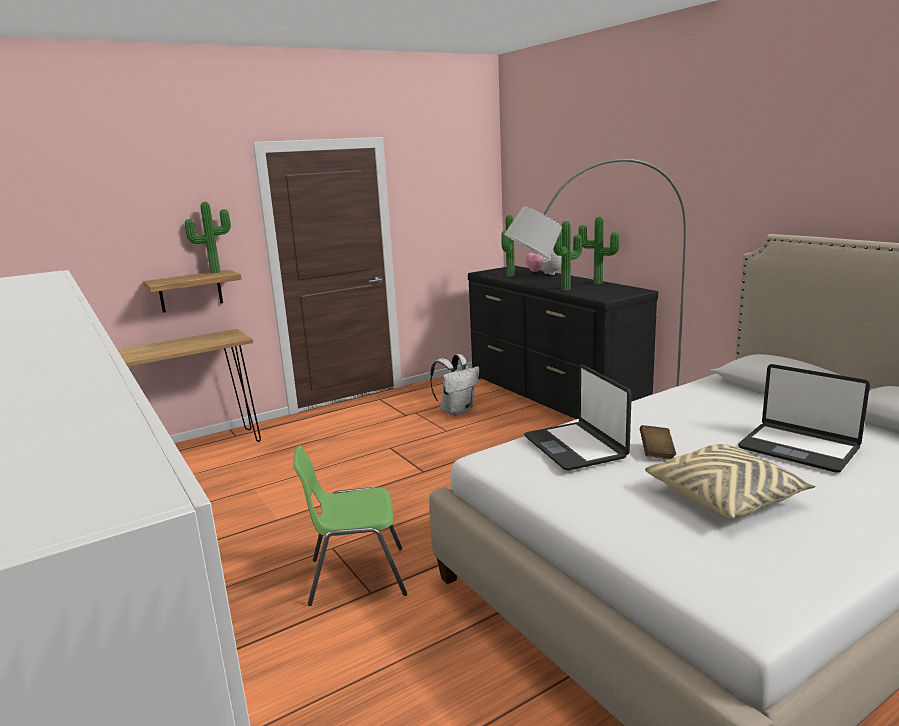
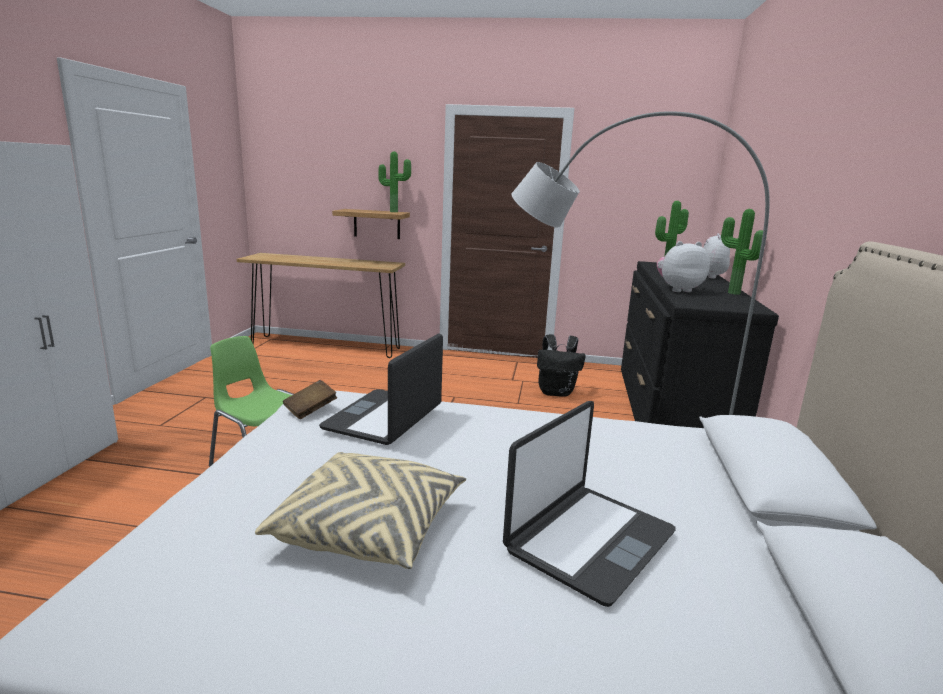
camera: 40 degrees right, 0 degrees up
(456, 411) = (556, 392): white backpack -> black backpack
(567, 289) = (678, 290): potted plant -> plush toy
(656, 452) = (432, 457): brown book -> brown book (310, 410)
(798, 448) = (588, 541): laptop -> laptop turned 135 degrees counterclockwise

